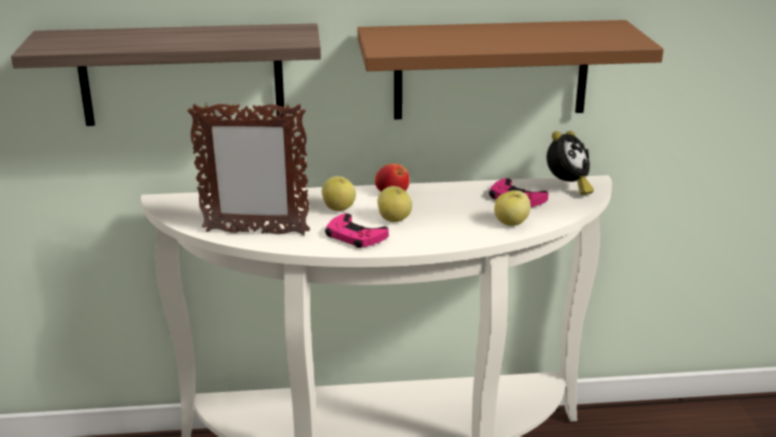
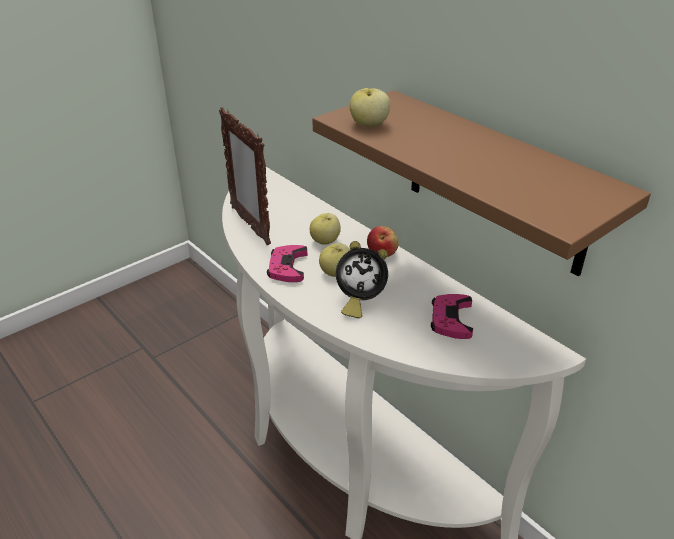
camera: 55 degrees right, 10 degrees up
(182, 75) = (289, 84): shelf -> none
(512, 223) = (398, 336): apple -> apple (368, 125)
(567, 187) = (516, 341): alarm clock -> alarm clock (359, 301)

